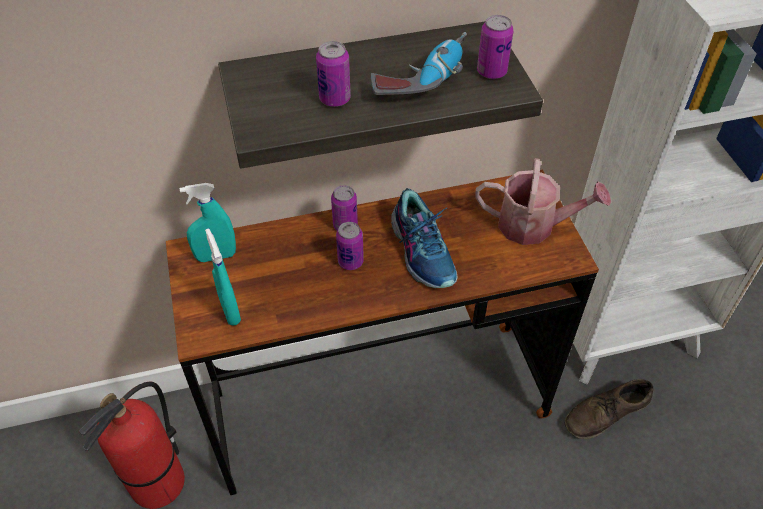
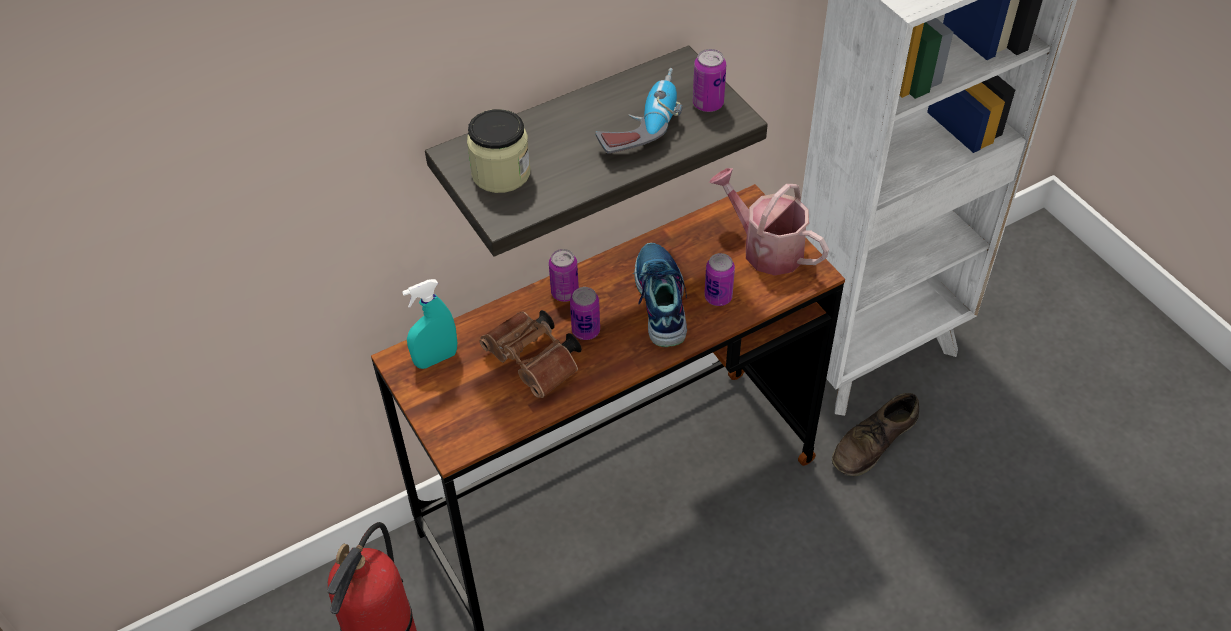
camera: 15 degrees left, 0 degrees up
(230, 311) = (477, 412): turquoise spray bottle -> none
(274, 95) = (501, 173): none -> jar
(296, 280) = (535, 364): none -> brown binoculars
(335, 99) = (564, 165): can -> can (718, 297)
(423, 251) = (659, 302): shoe -> shoe turned 150 degrees counterclockwise
(534, 225) = (765, 248): watering can -> watering can turned 135 degrees counterclockwise

